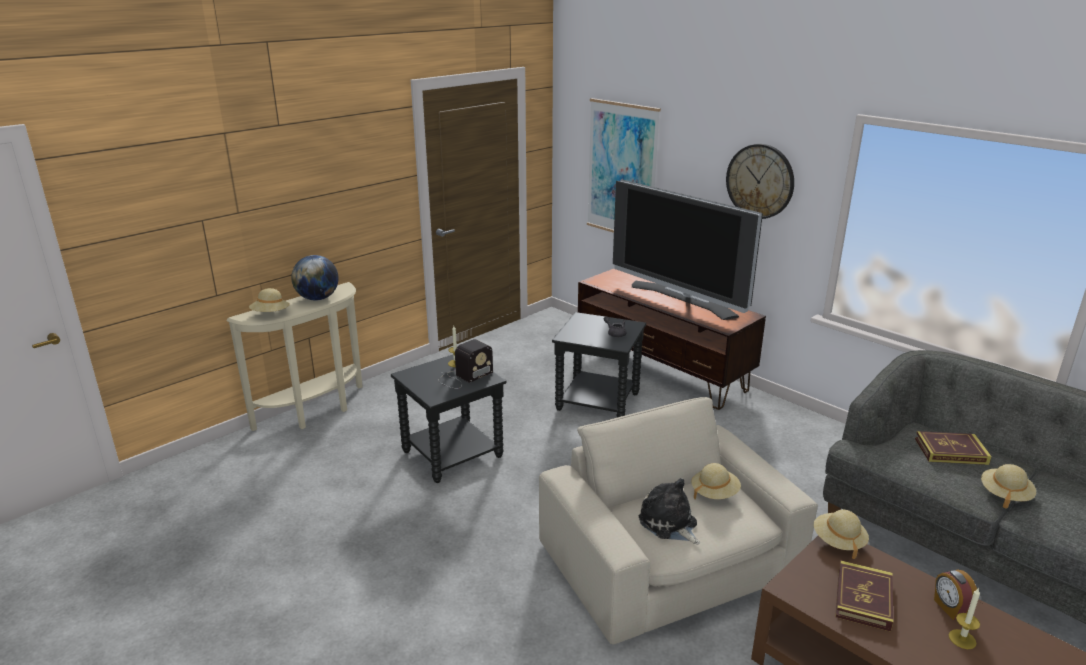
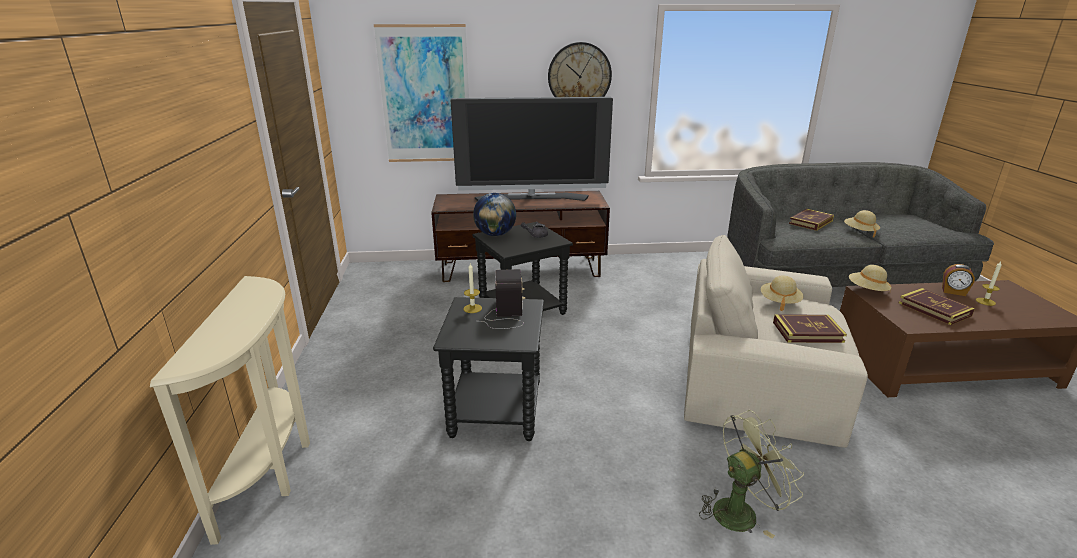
camera: 50 degrees left, 0 degrees up
(271, 314) = (219, 345): beige hat -> none
(318, 298) = (247, 304): globe -> globe (495, 234)
(463, 608) = (741, 510): none -> green fan
(669, 524) = (807, 332): plush toy -> book

